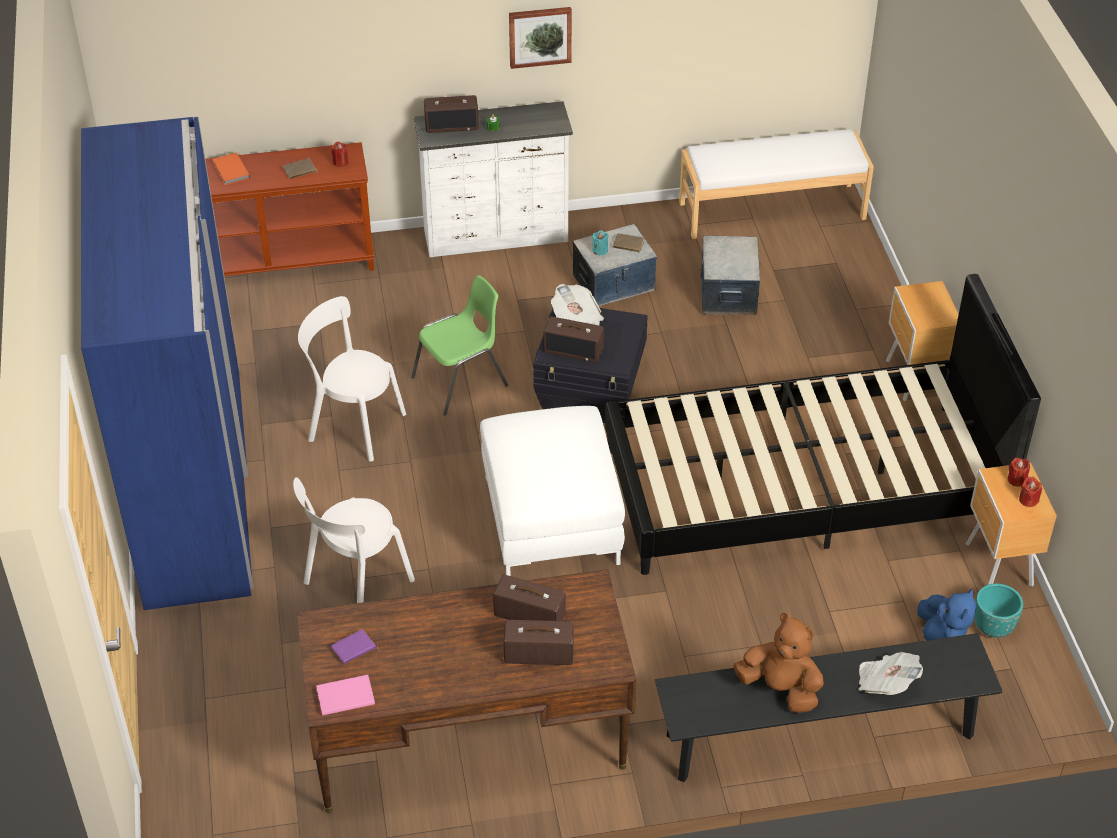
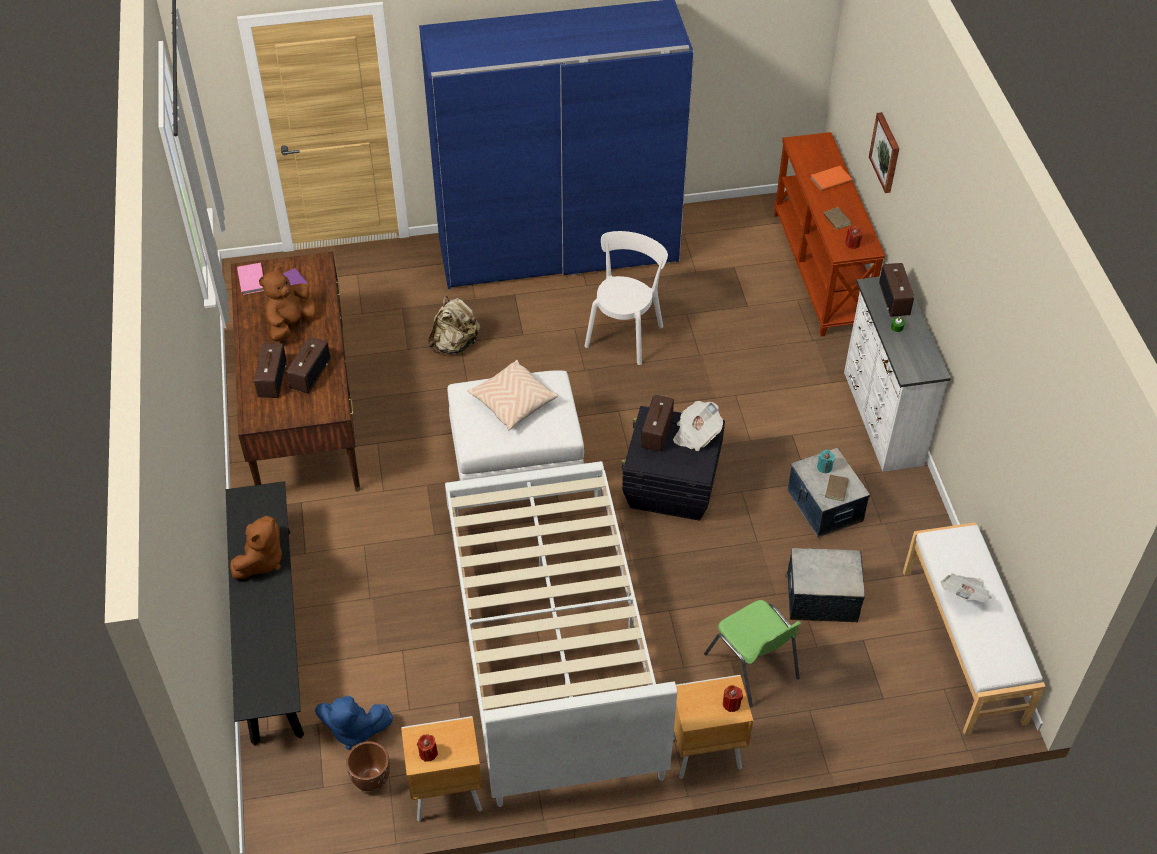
camera: 90 degrees right, 5 degrees up
(355, 584) = (455, 344): white chair -> beige backpack
(437, 644) = (290, 324): none -> brown plush toy
(462, 382) = (680, 399): green chair -> green chair (752, 667)
(540, 36) = (960, 306): picture -> picture (886, 152)
(541, 456) = (513, 402): none -> beige pillow
(803, 487) = (551, 642): black bed -> white bed
(886, 683) = (256, 634): newspaper -> newspaper (964, 595)
(992, 628) = (371, 779): turquoise planter -> brown planter
(1016, 480) = (455, 747): red candle -> red candle (731, 704)

